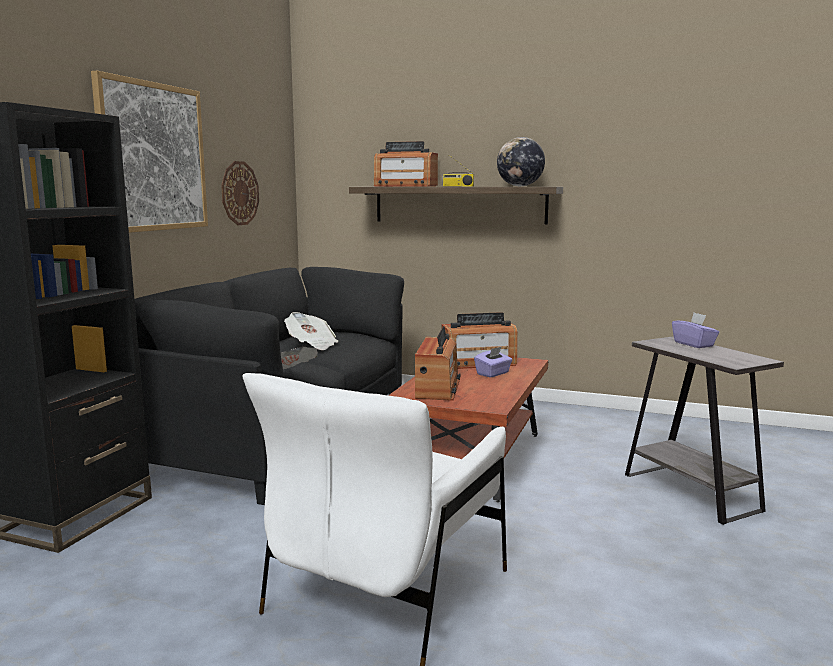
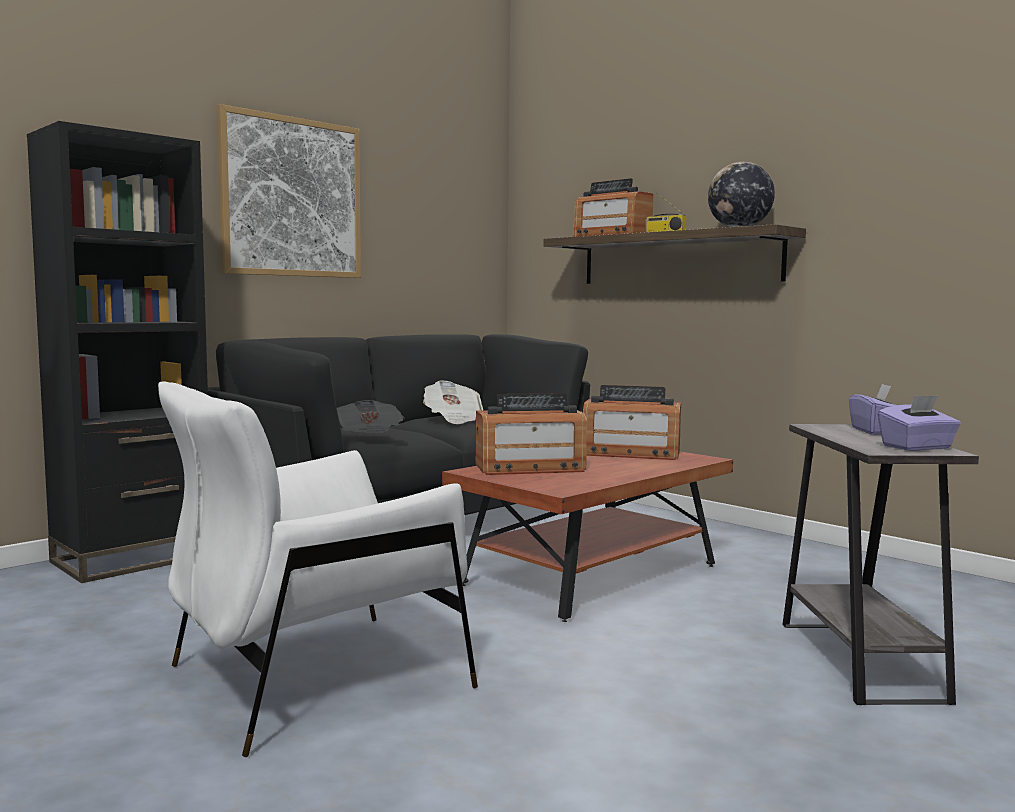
camera: 25 degrees right, 5 degrees down
(239, 193) = (415, 245): wall clock -> none
(438, 388) = (530, 468): radio -> radio turned 45 degrees clockwise
(493, 374) = (627, 464): purple tissue box -> purple tissue box (917, 447)

